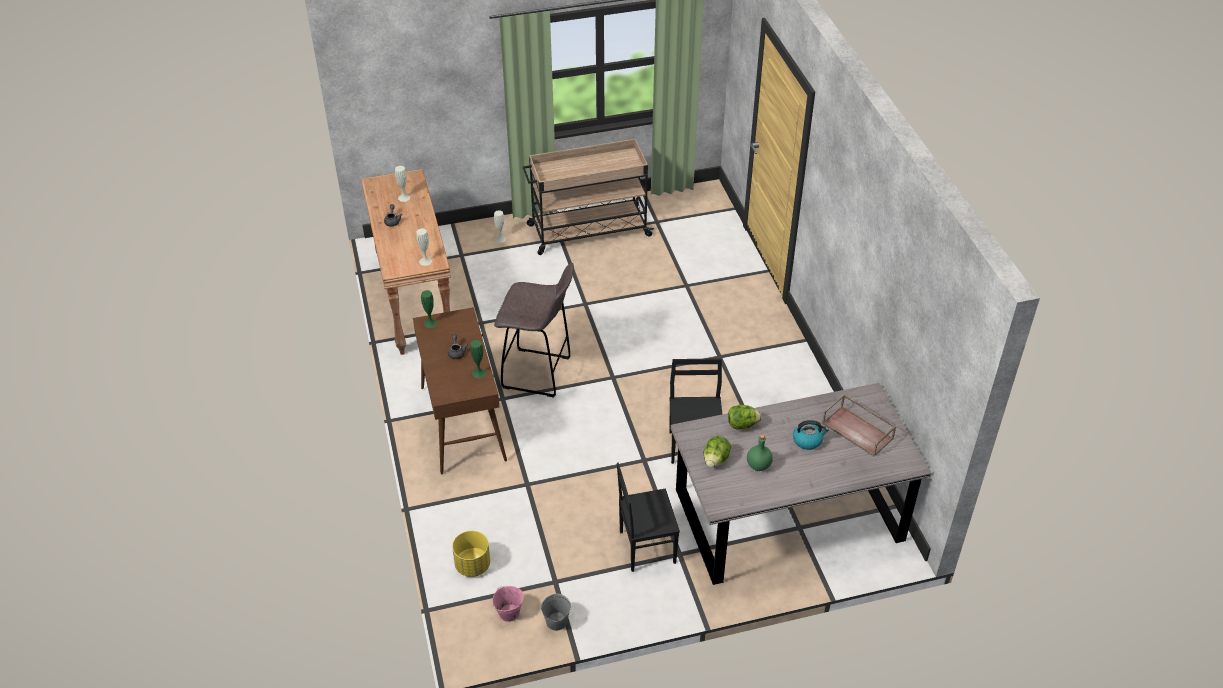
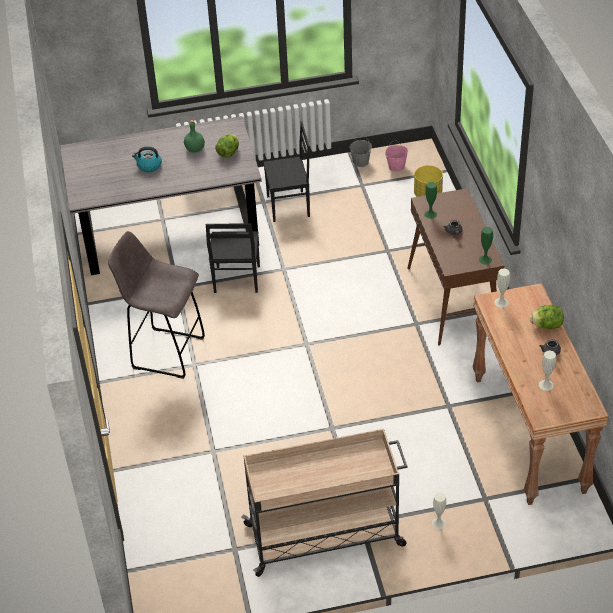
camera: 175 degrees left, 0 degrees up
(539, 373) = (381, 348): grey stool -> grey stool (166, 352)
(742, 425) = (200, 177): lettuce -> lettuce (547, 325)
(858, 430) = (104, 173): brown tray -> none

